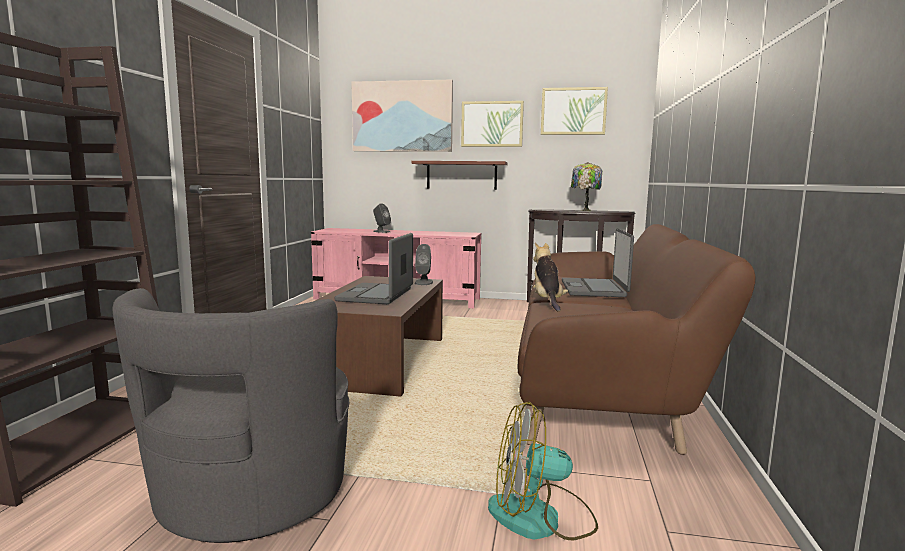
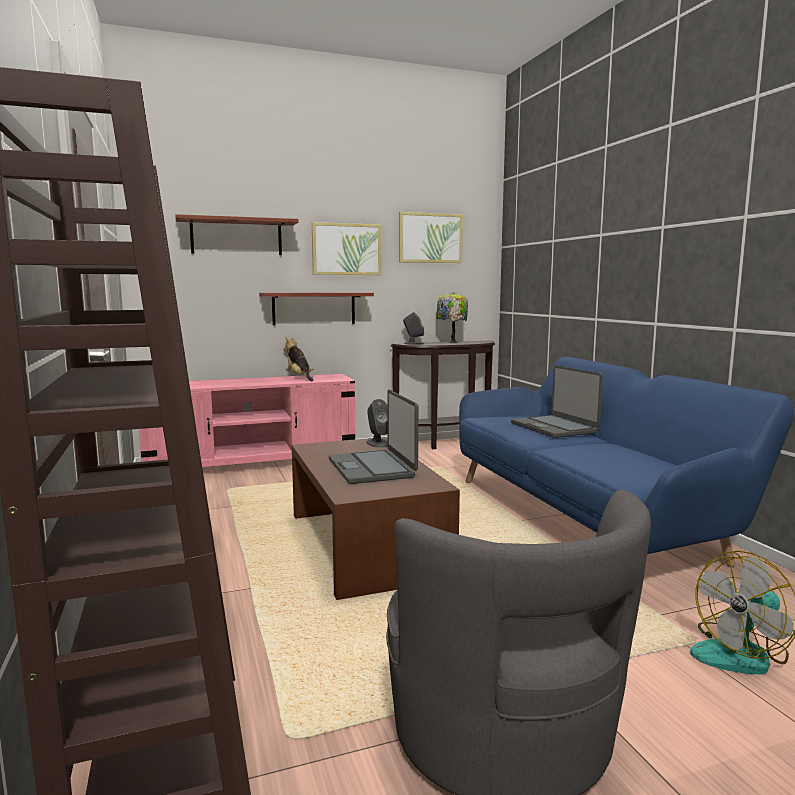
camera: 30 degrees left, 0 degrees up
(381, 231) = (229, 383): grey speaker -> grey speaker (413, 343)
(402, 116) = (236, 237): picture -> shelf
(547, 301) = (554, 448): plush toy -> plush toy (299, 378)
(601, 381) = (587, 517): brown sofa -> blue sofa

